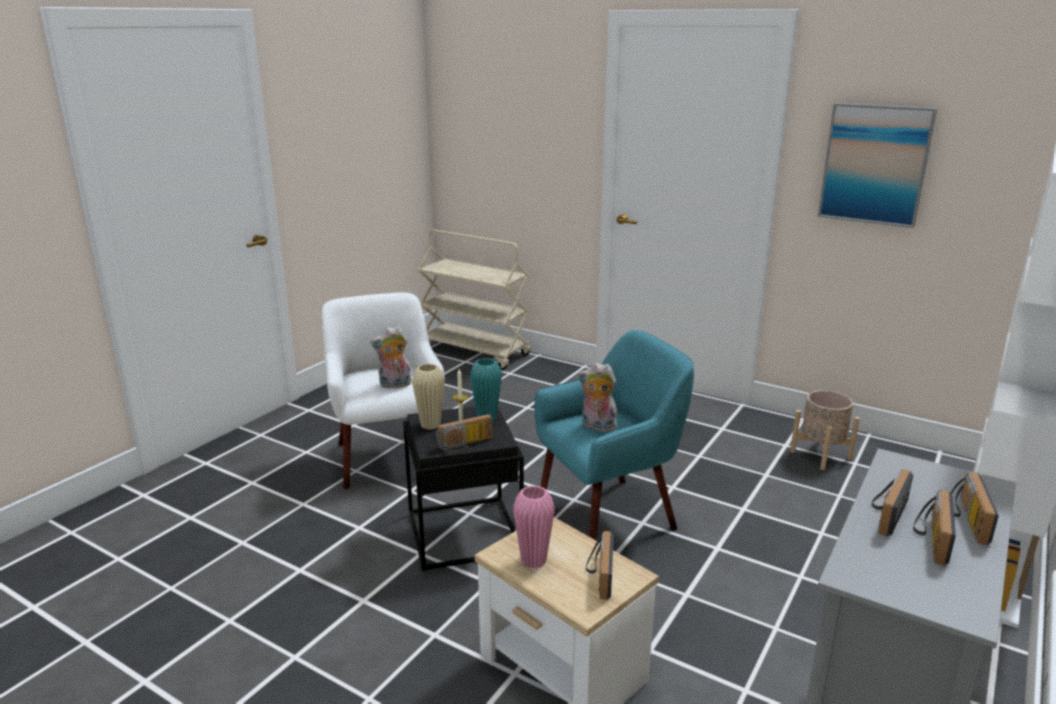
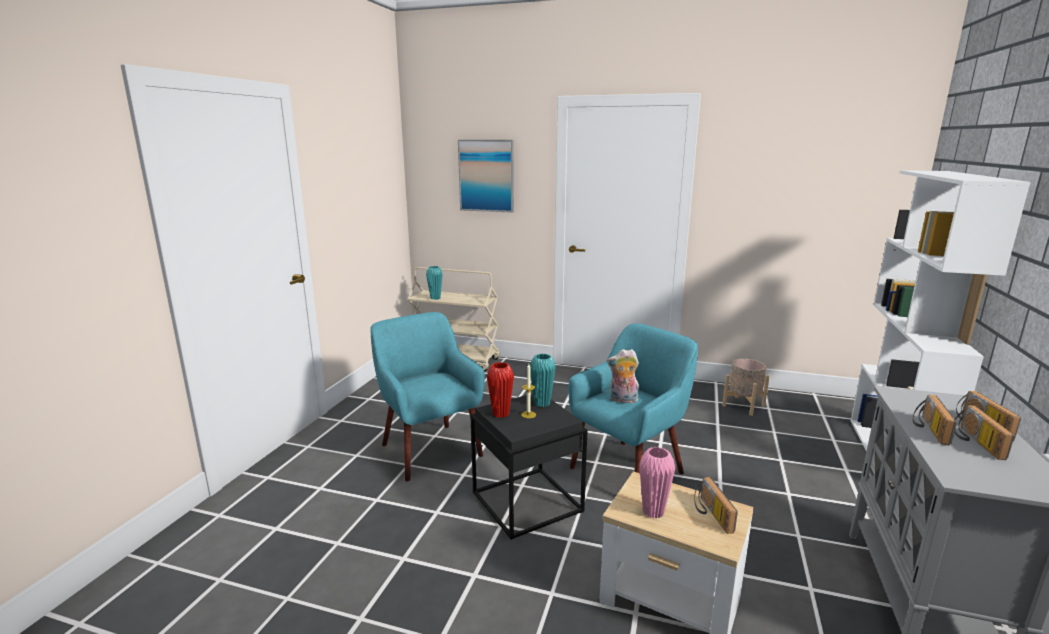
camera: 15 degrees left, 5 degrees down
(388, 457) = (429, 450): white armchair -> turquoise armchair
(394, 385) = (441, 387): plush toy -> none
(430, 425) = (500, 414): beige vase -> red vase
(450, 271) = (435, 298): none -> turquoise vase
(465, 445) = (541, 426): radio -> none
(875, 164) = (759, 198): picture -> picture (486, 175)

